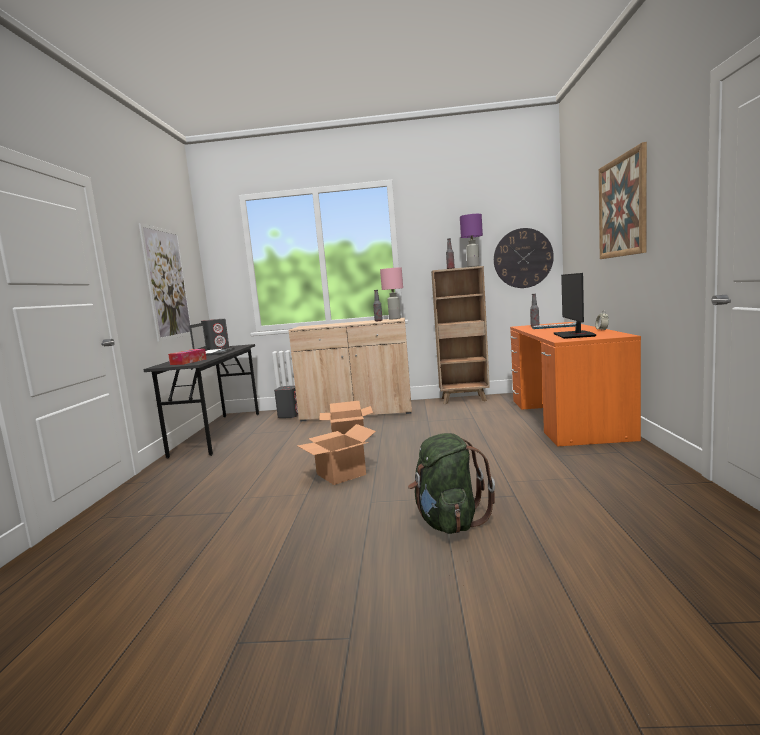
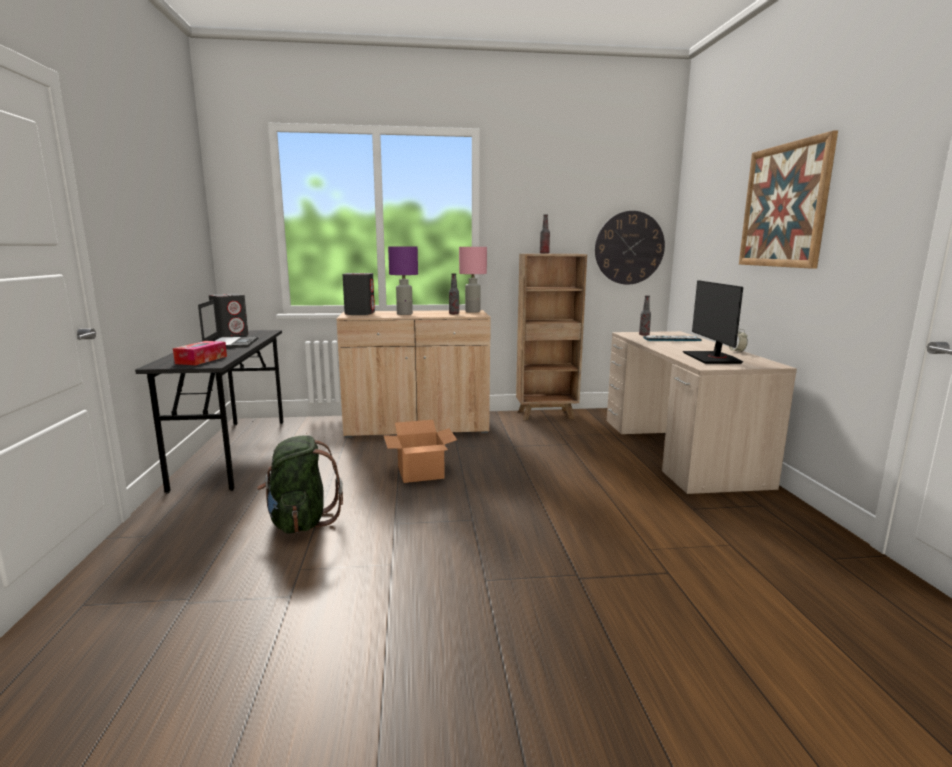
camera: 10 degrees left, 5 degrees up
(167, 283) = (166, 242): picture -> none
(289, 415) = (326, 427): grey speaker -> grey speaker (360, 313)
(341, 474) = (429, 530): cardboard box -> none
(448, 522) = (602, 618): green backpack -> green backpack (301, 522)
(473, 266) = (572, 253): purple table lamp -> purple table lamp (404, 314)
(565, 417) = (677, 449): orange desk -> beige desk

